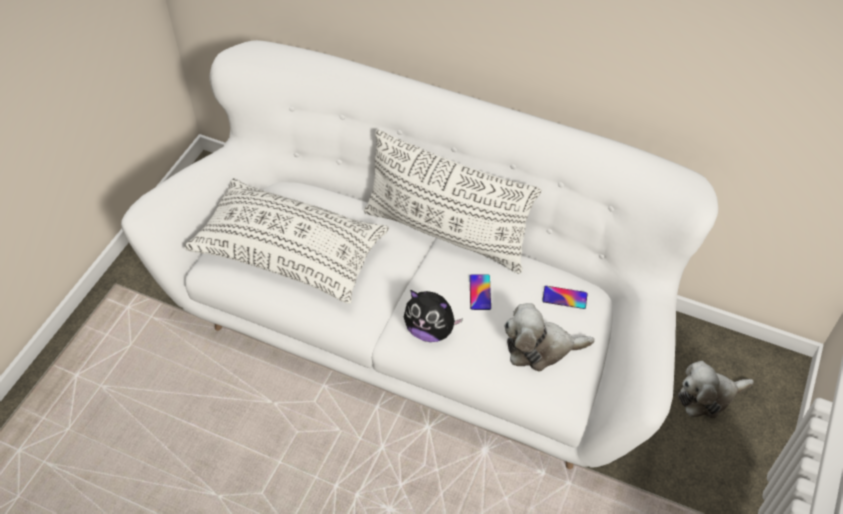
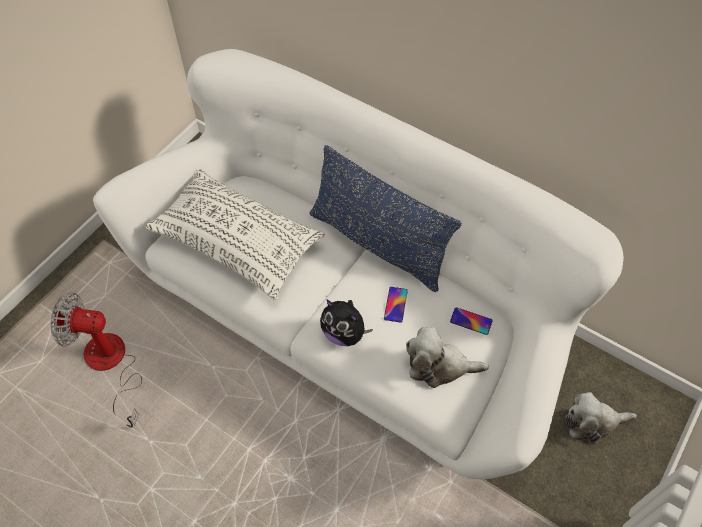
camera: 10 degrees right, 5 degrees up
(154, 421) = (110, 365): none -> fan
(446, 233) = (378, 244): white pillow -> blue pillow

